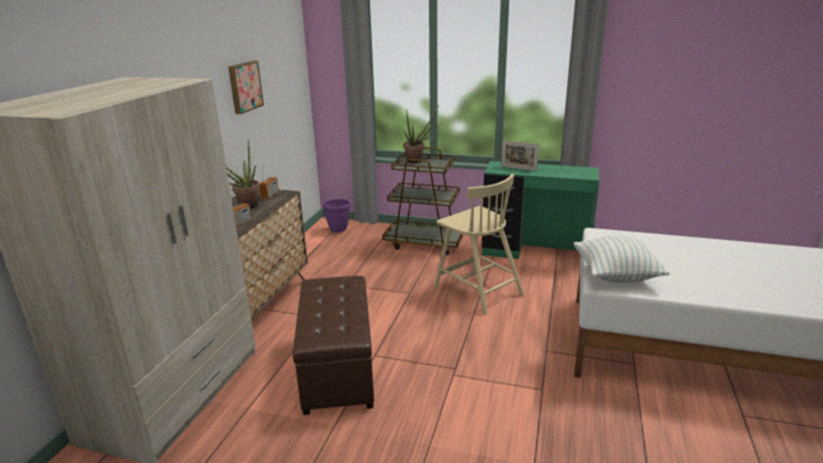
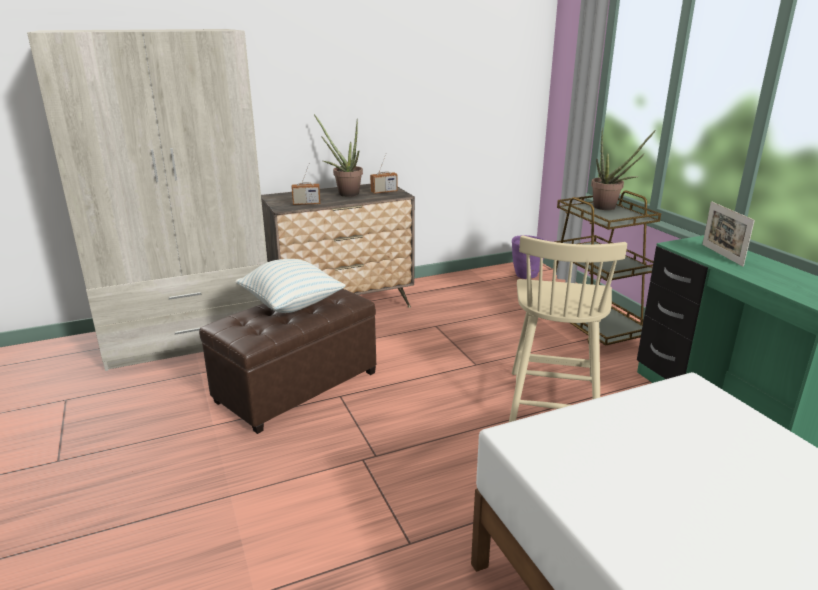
camera: 50 degrees right, 0 degrees up
(244, 86) = (412, 68): picture -> none
(616, 275) = (568, 441): pillow -> pillow (291, 304)

